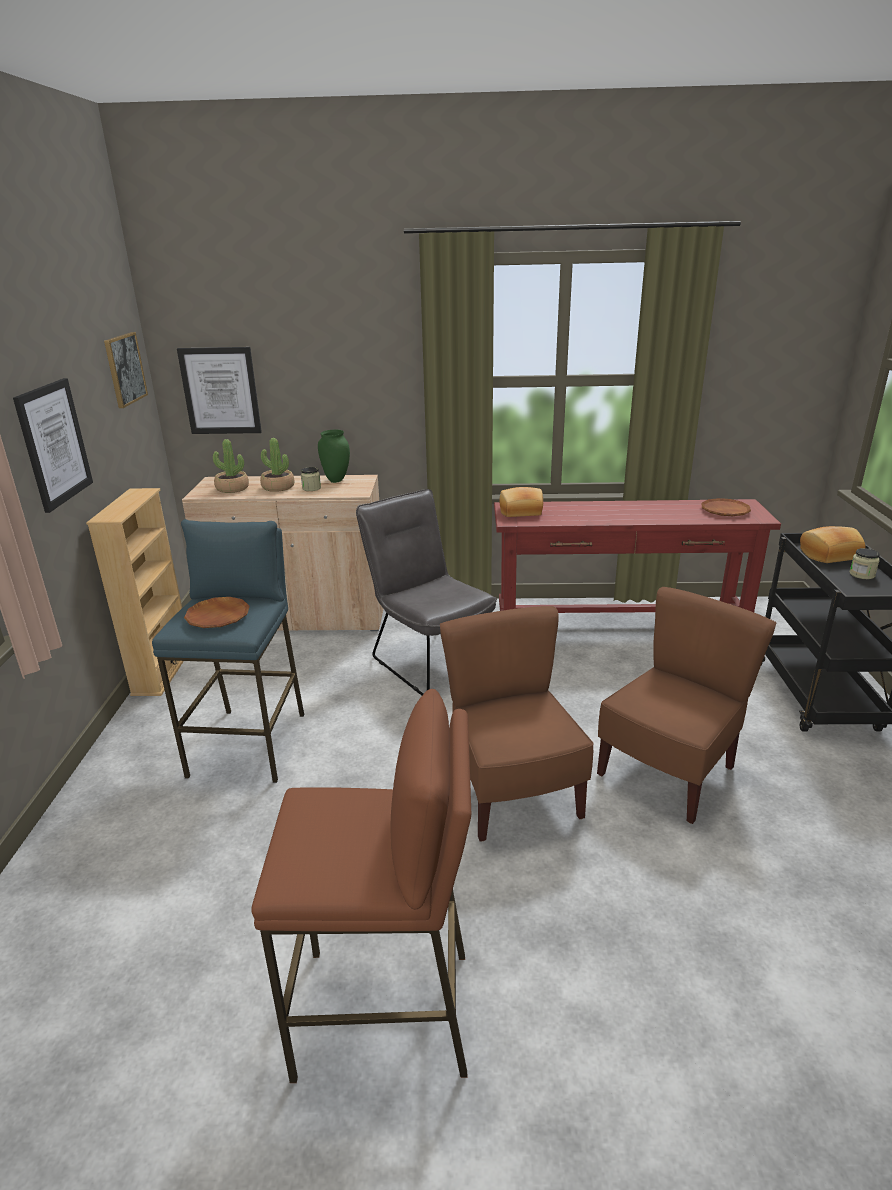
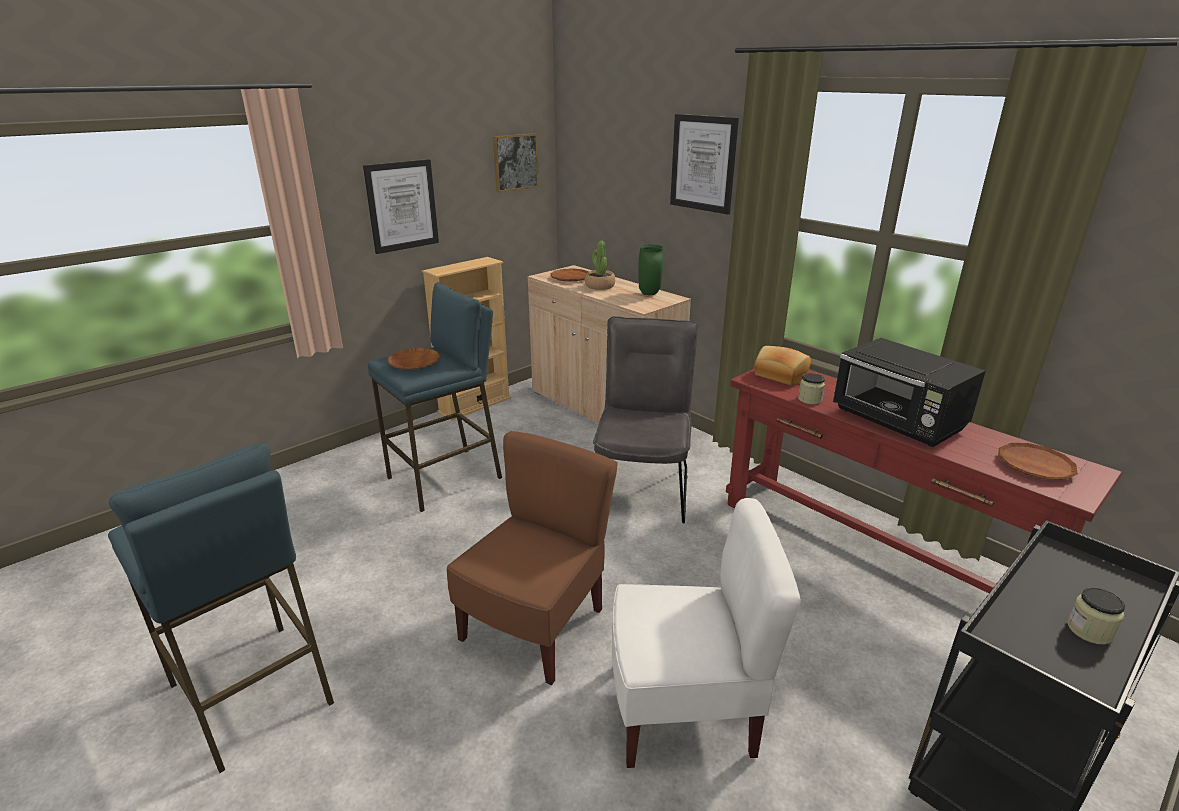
camera: 45 degrees right, 0 degrees up
(220, 391) = (593, 193): picture -> picture (703, 163)
(232, 488) = (570, 278): potted plant -> brown plate
(311, 488) = (619, 294): jar -> jar (810, 399)
(385, 1013) = (251, 694): brown stool -> blue stool
(632, 514) = (898, 422): none -> black microwave
(668, 772) = (684, 710): brown chair -> white chair
(828, 554) = (1091, 581): bread -> none

